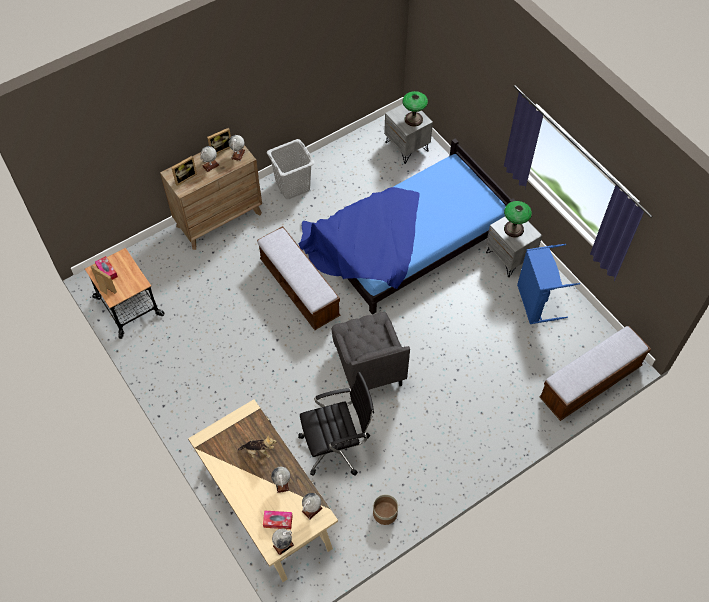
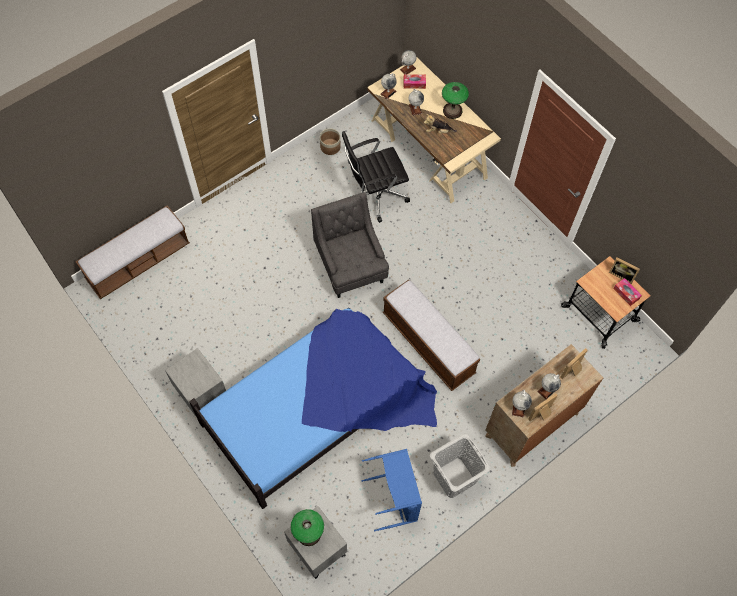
camera: 175 degrees right, 5 degrees up
(513, 229) = (195, 376): table lamp -> table lamp (452, 111)
(535, 302) = (179, 342): blue laundry basket -> blue laundry basket (396, 499)

